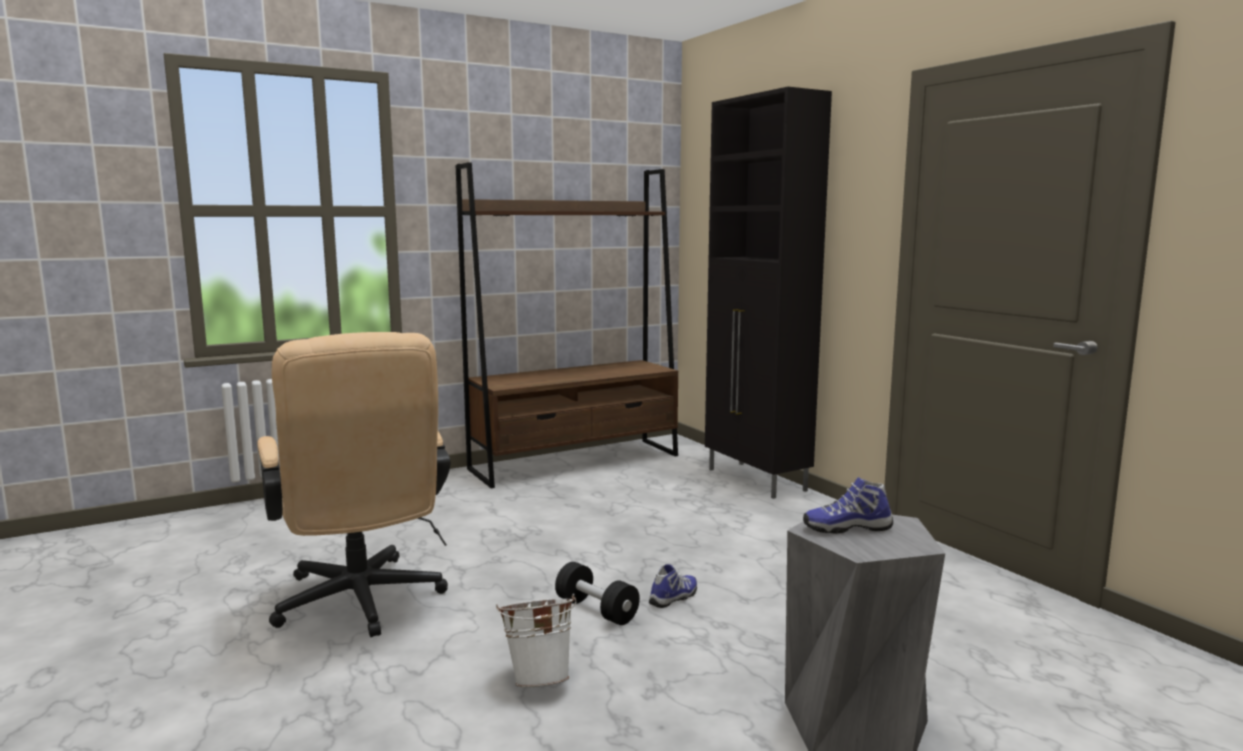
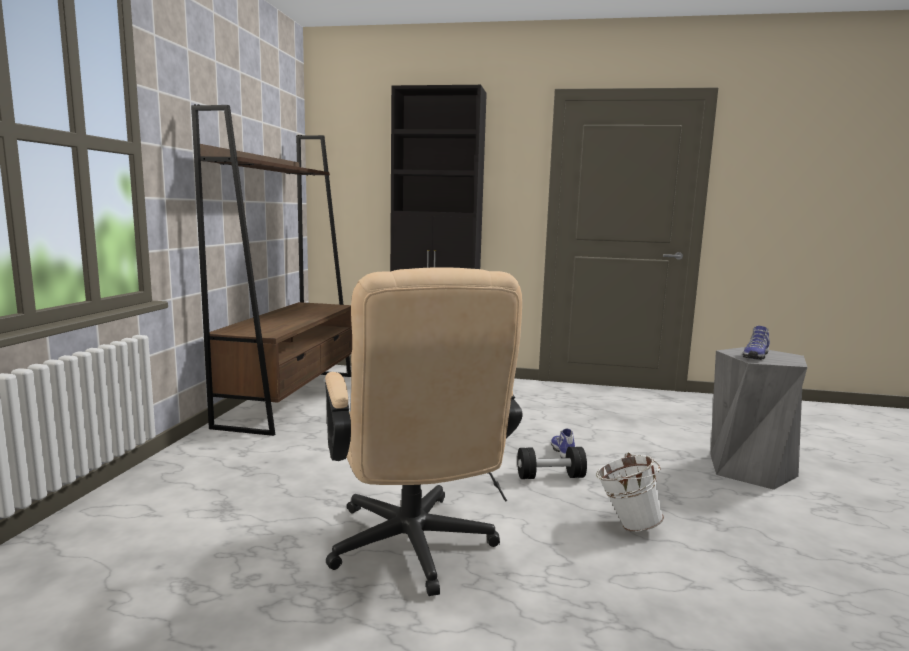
camera: 50 degrees left, 0 degrees up
(361, 605) = (414, 551): beige office chair -> beige office chair turned 60 degrees clockwise

